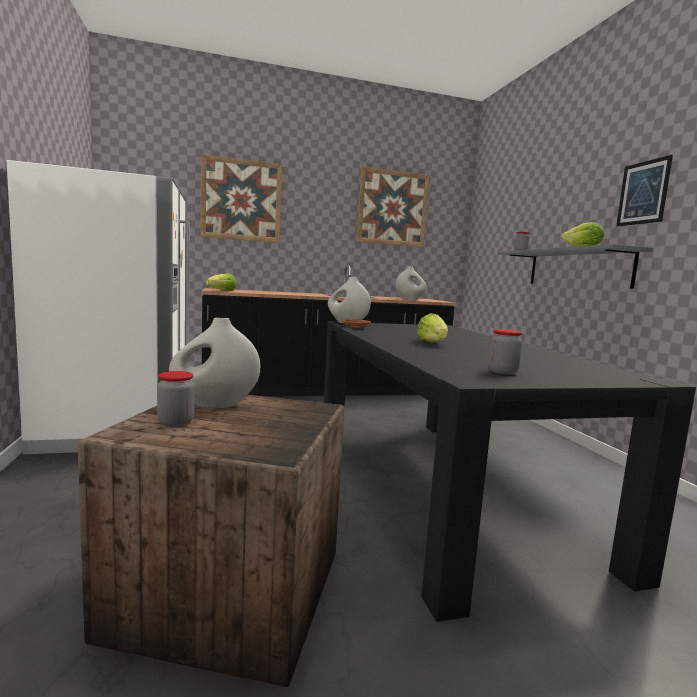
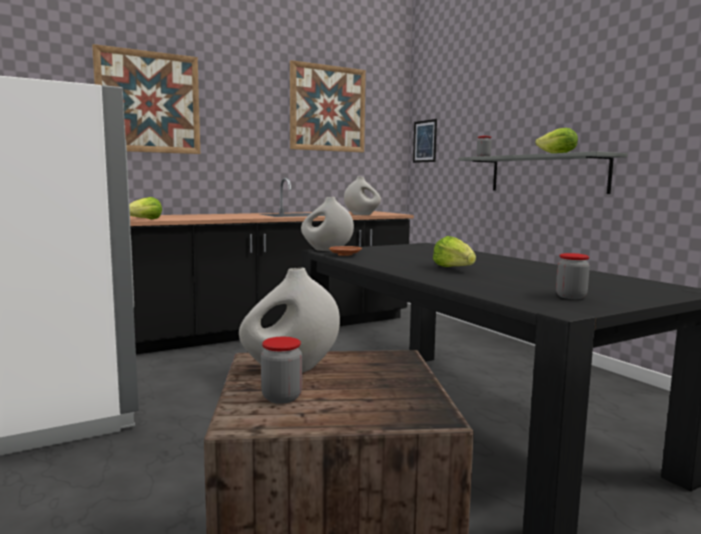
camera: 15 degrees left, 0 degrees up
(643, 193) = (613, 98): picture -> picture (425, 141)

